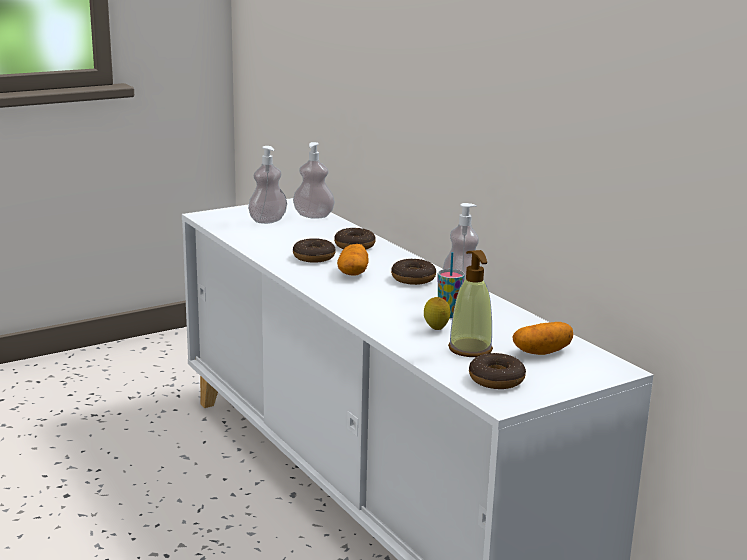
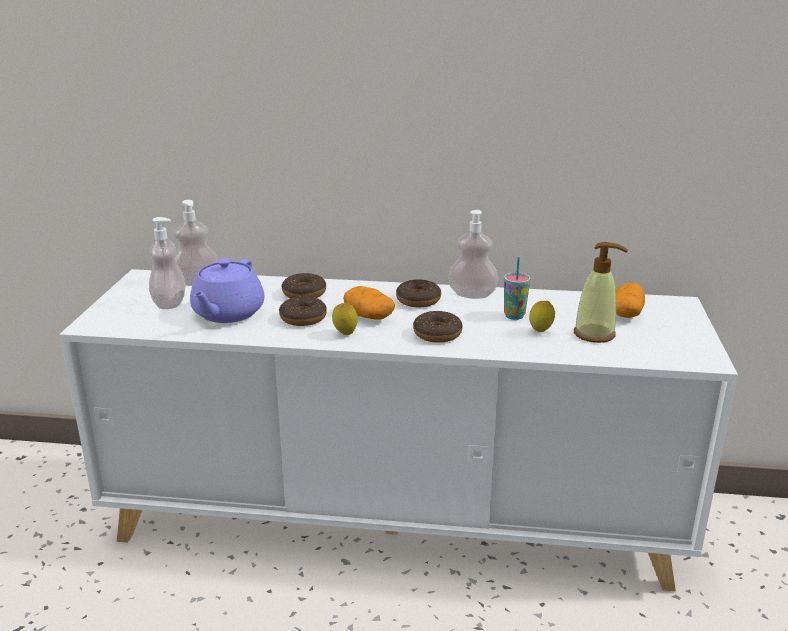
camera: 50 degrees left, 5 degrees up
(281, 238) = (227, 314): none -> purple teapot
(311, 275) = (345, 334): none -> lemon
(496, 379) = (662, 347): donut -> donut (437, 334)

